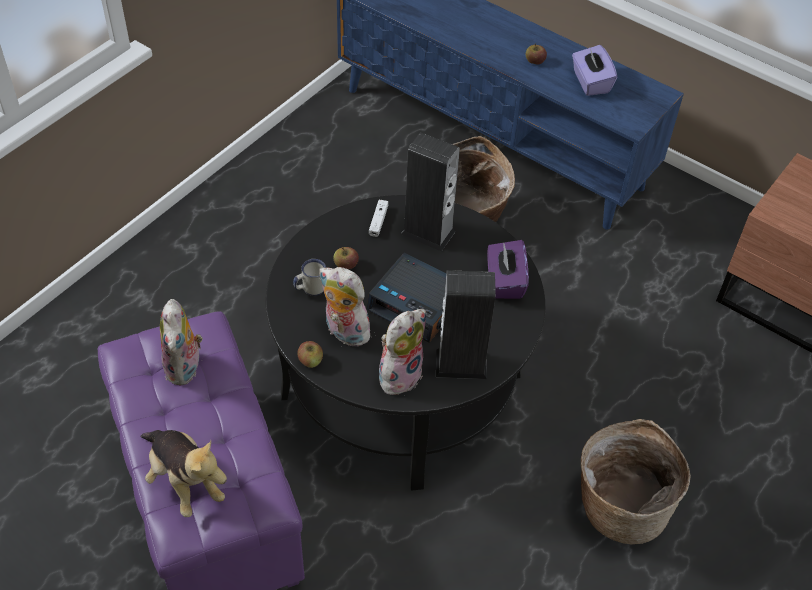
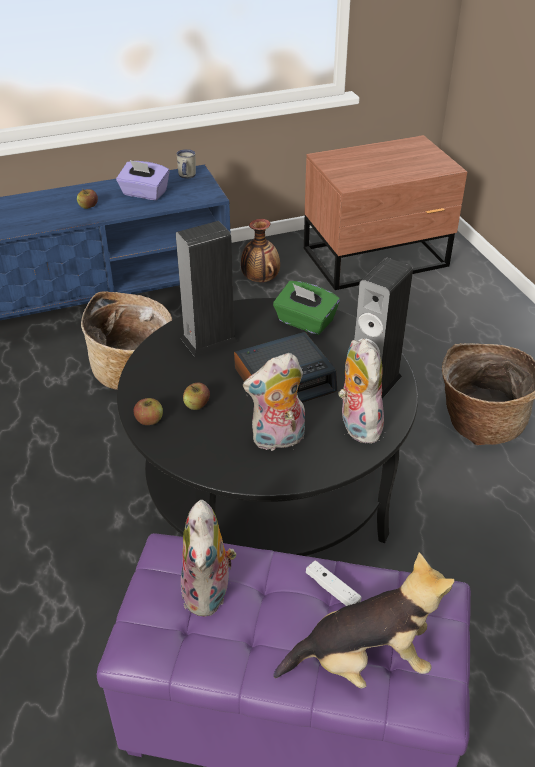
camera: 55 degrees left, 10 degrees down
(185, 368) = (209, 593): plush toy -> plush toy turned 60 degrees clockwise
(310, 288) = (202, 441): white mug -> white mug (186, 176)
(310, 361) = (294, 478): apple -> apple (149, 420)
(378, 221) = (165, 362): white game controller -> white game controller (332, 589)
(504, 281) = (305, 322): purple tissue box -> green tissue box
(673, 236) = (260, 280): none -> vase

